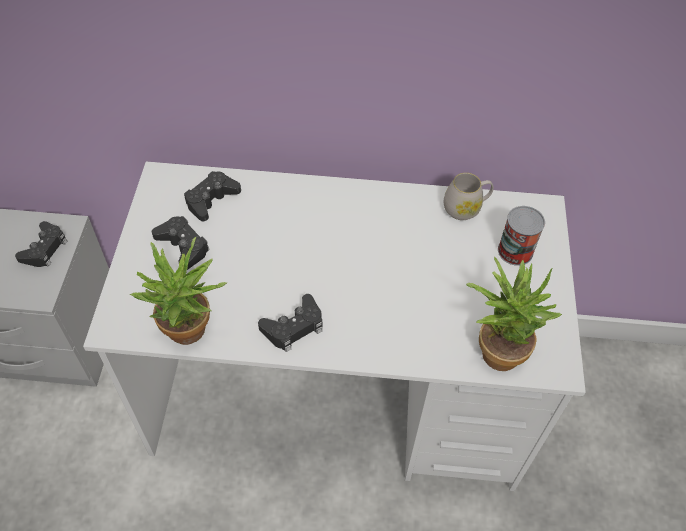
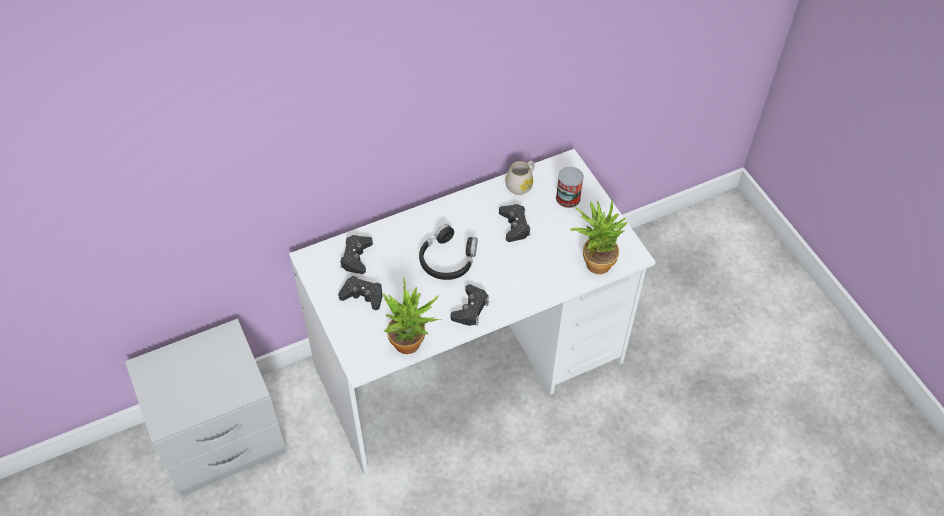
camera: 30 degrees left, 0 degrees up
(44, 249) = (226, 356): black game controller -> black game controller (514, 226)
(312, 253) = (448, 259): none -> black headphones

